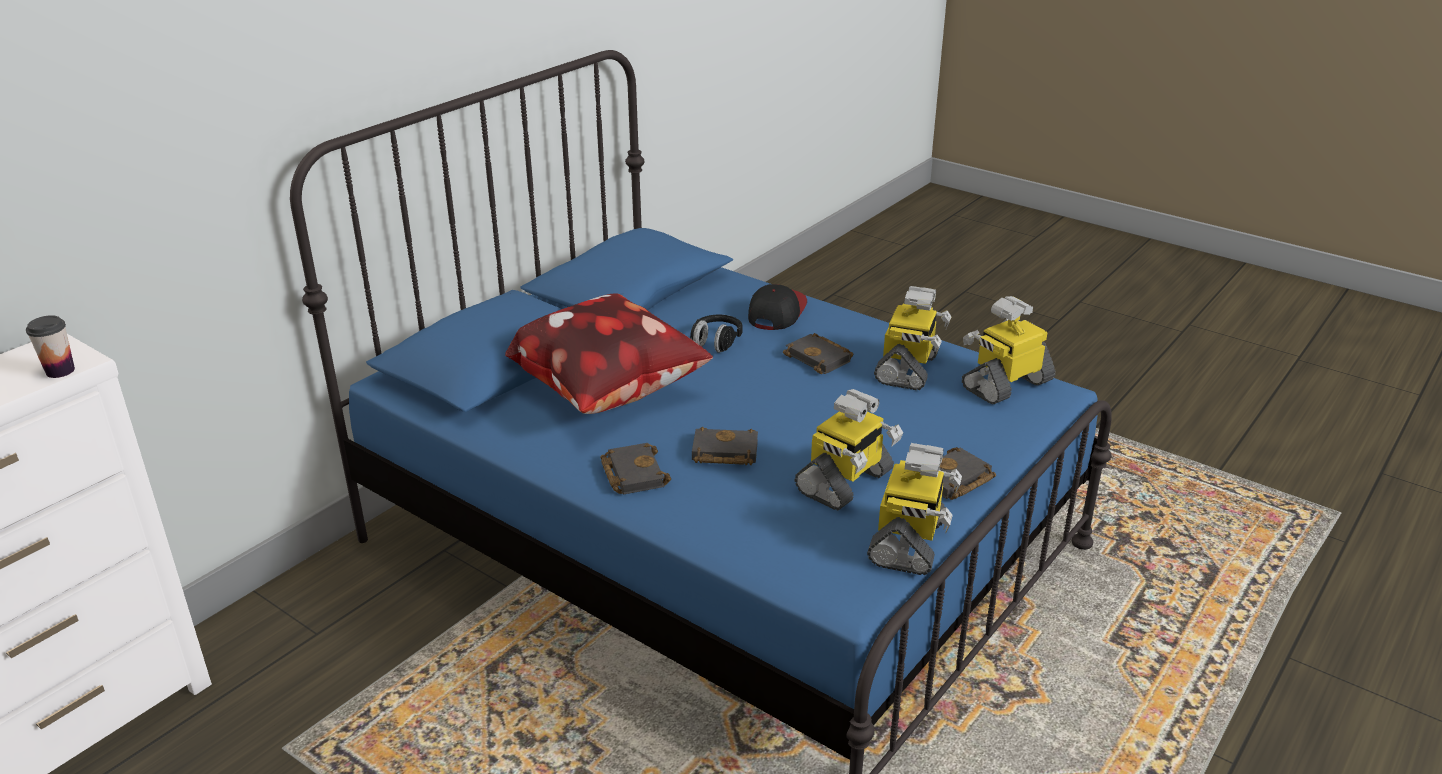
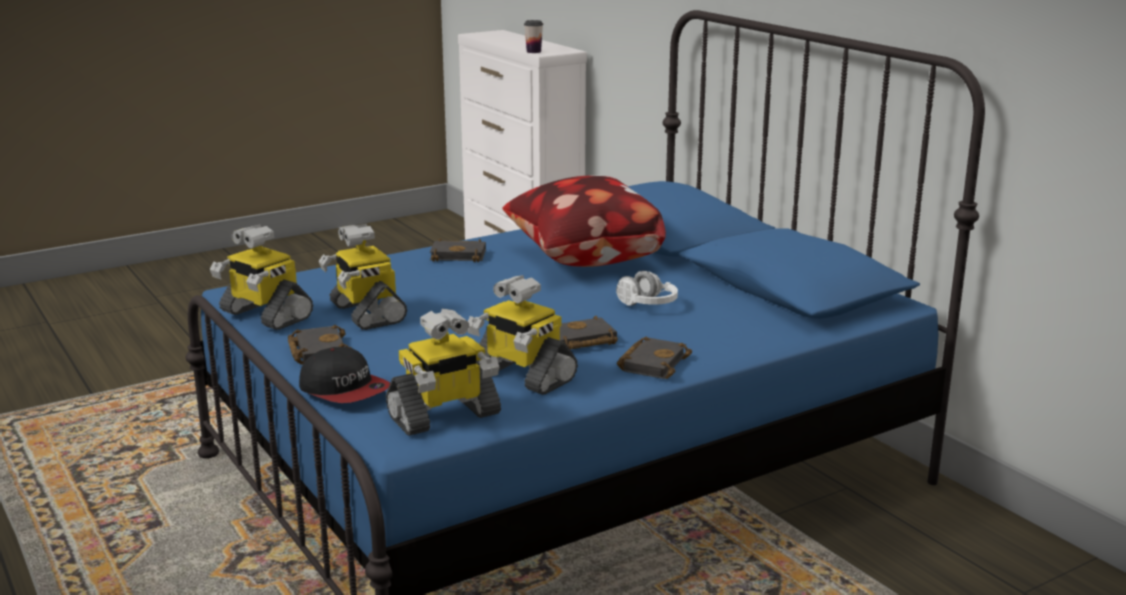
camera: 110 degrees right, 10 degrees down
(716, 343) = (647, 305): black headphones -> white headphones
(723, 453) = (455, 282): black book -> black book (652, 363)
(776, 312) = (700, 340): cap -> cap (345, 389)
(1006, 384) = (444, 416): toy robot -> toy robot turned 75 degrees clockwise

